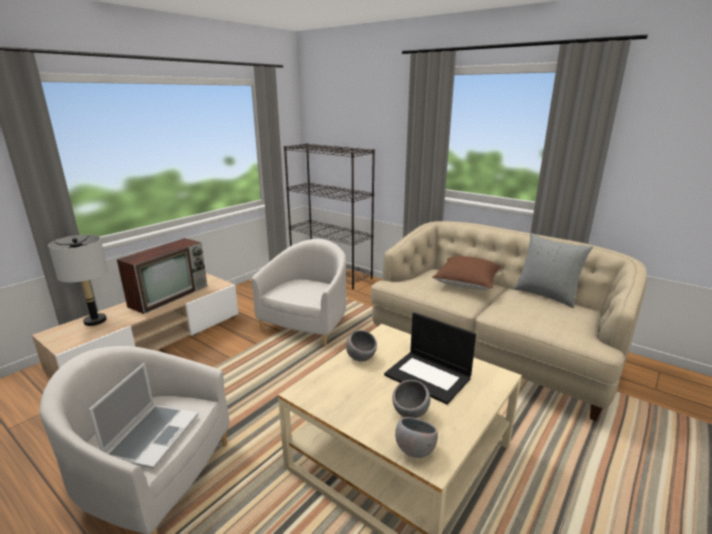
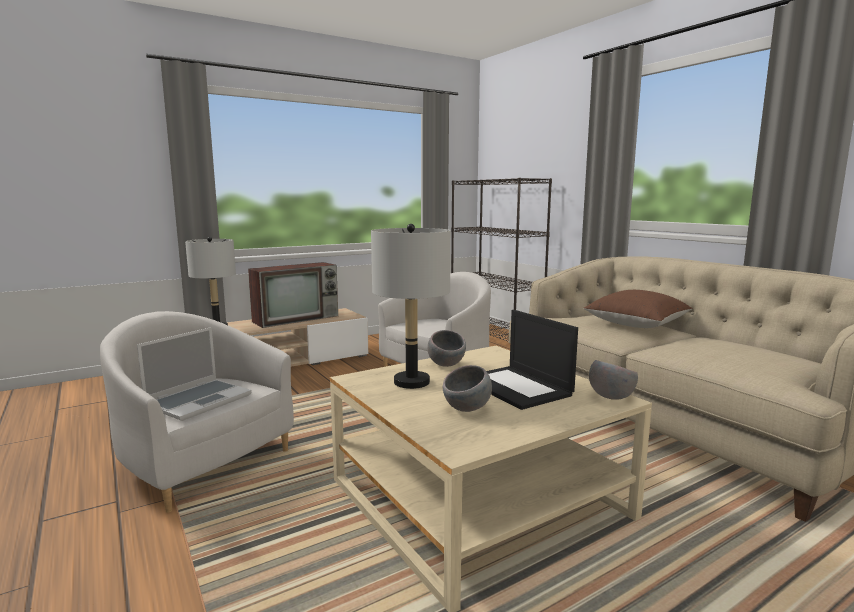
camera: 20 degrees right, 10 degrees down
(349, 387) = (411, 382): none -> grey table lamp
(414, 450) = (445, 435): grey bowl -> grey bowl (610, 397)
(546, 295) = (752, 343): grey pillow -> none

